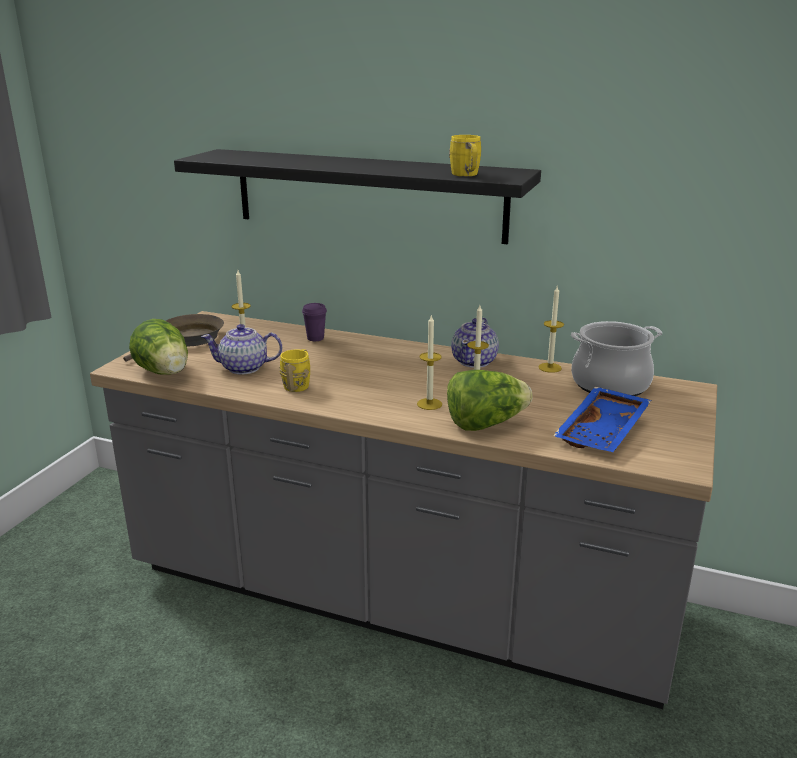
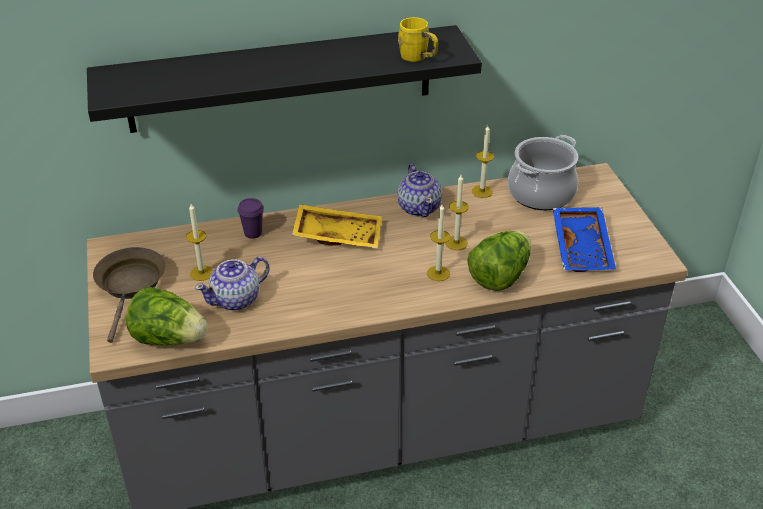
camera: 35 degrees left, 15 degrees up
(298, 384) = (309, 298): yellow mug -> none
(379, 357) = (338, 235): none -> yellow tray

